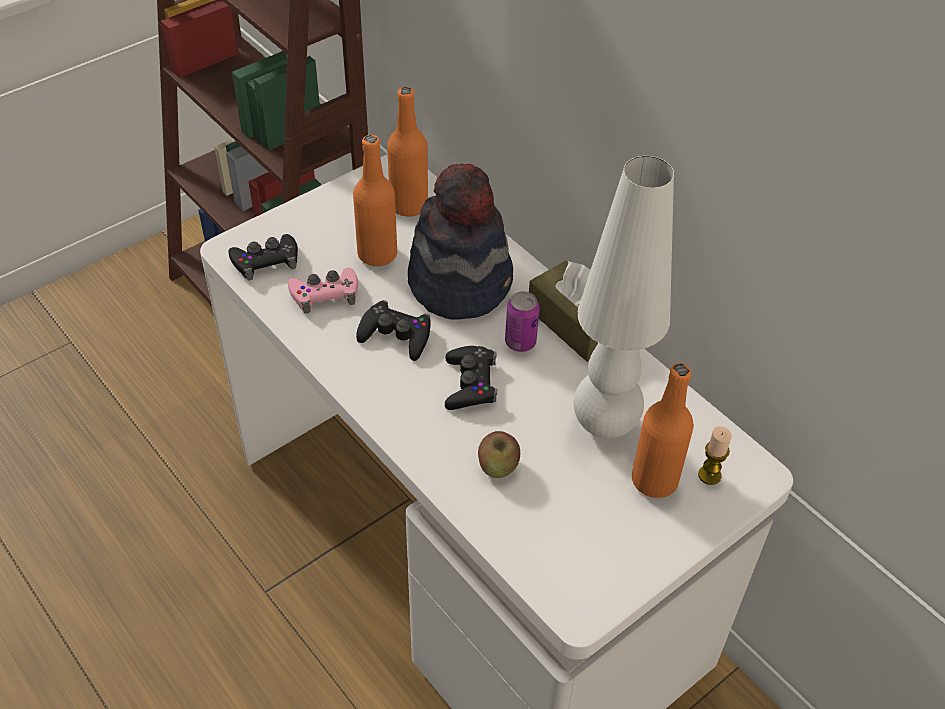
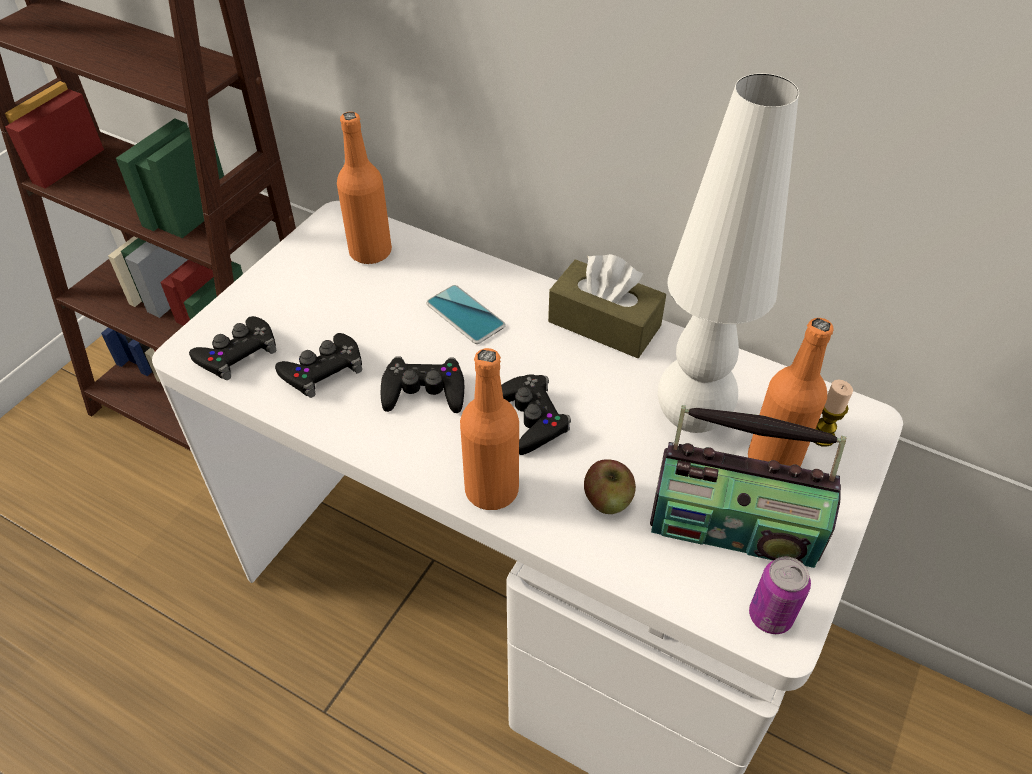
camera: 20 degrees left, 0 degrees up
(325, 294) = (322, 370): pink game controller -> black game controller
(377, 254) = (361, 311): orange bottle -> orange bottle (491, 490)
(461, 282) = (465, 315): hat -> phone
(520, 342) = (560, 359): can -> can (770, 616)
(590, 520) = (734, 525): none -> radio

